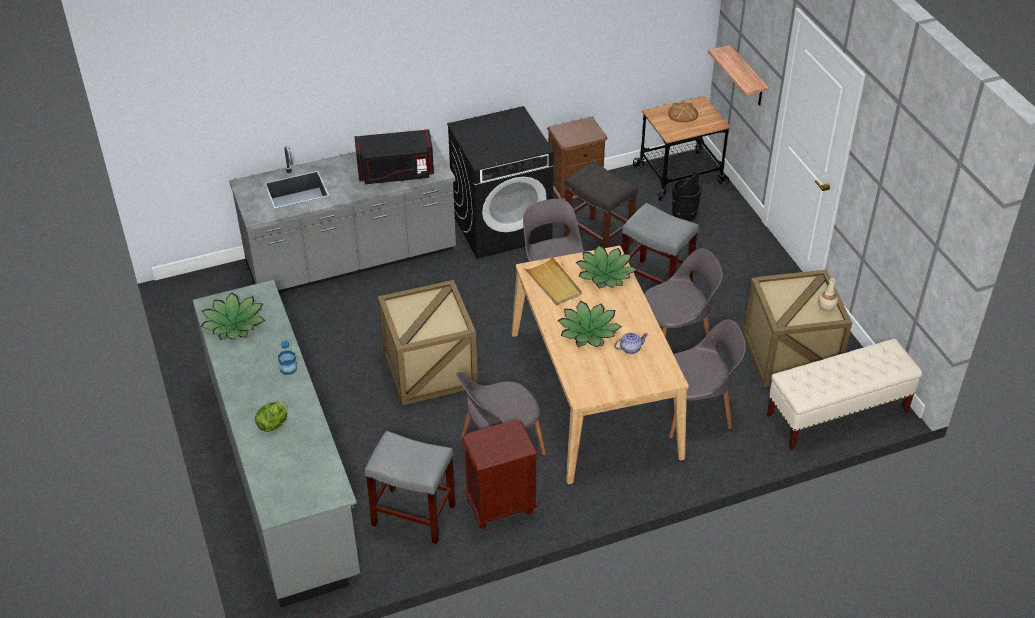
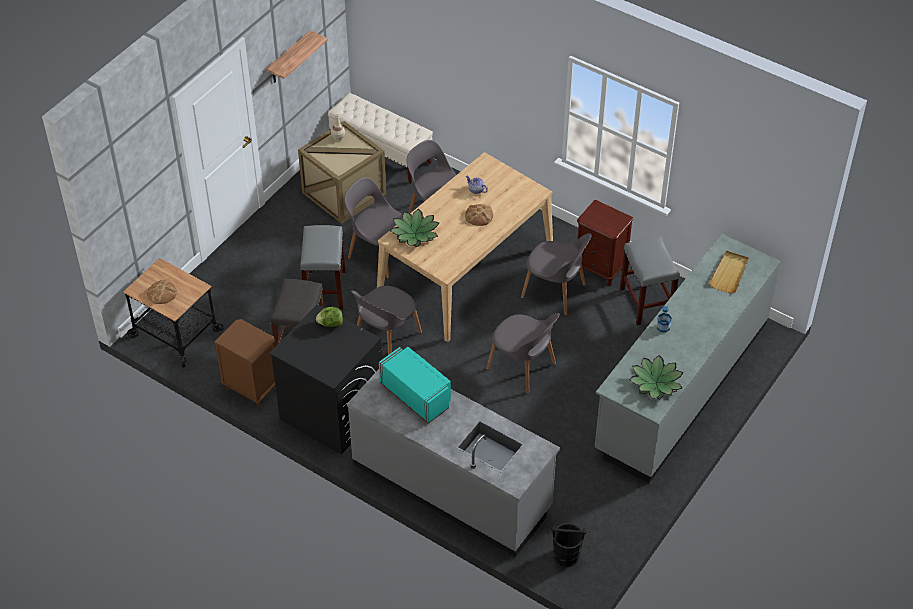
camera: 125 degrees left, 5 degrees up
(273, 424) = (710, 304): lettuce -> lettuce (330, 324)
(395, 173) = (416, 395): black microwave -> turquoise microwave
(428, 368) = (522, 367): crate -> grey chair
(553, 283) = (448, 254): beige tray -> beige tray (729, 273)
(588, 331) = (479, 216): potted plant -> bread
(684, 214) = (228, 309): black bucket -> black bucket (566, 555)
(747, 77) = (147, 212): shelf -> shelf (289, 58)

